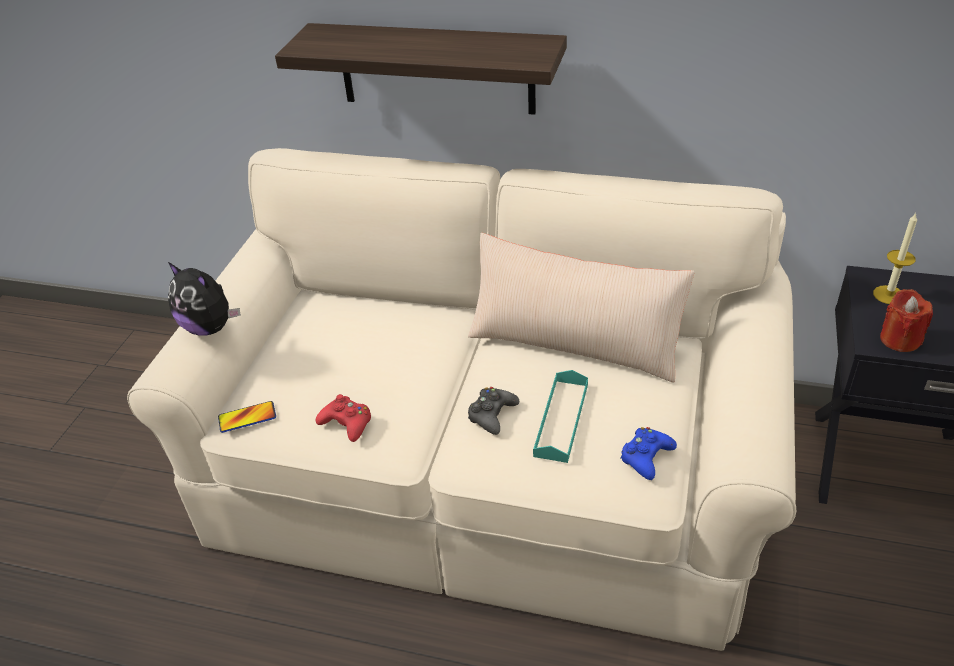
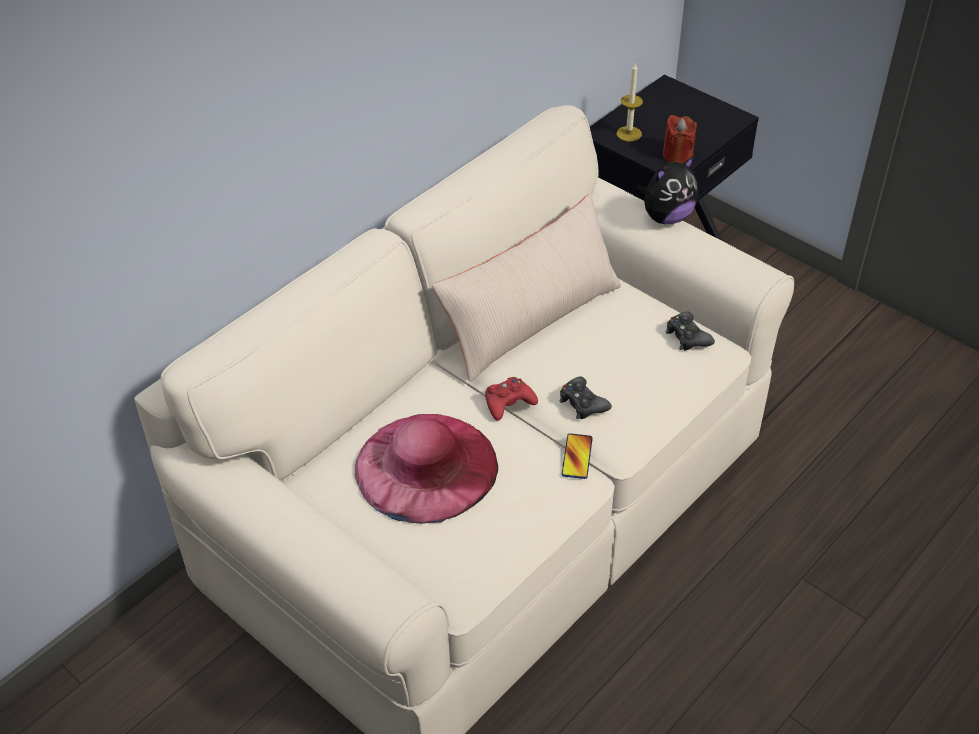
camera: 65 degrees left, 5 degrees up
(210, 327) = (346, 549): plush toy -> plush toy (666, 217)
(247, 417) = (461, 577): phone -> phone (577, 457)
(347, 423) = (524, 502): red game controller -> red game controller (508, 403)
(354, 350) = (426, 466): none -> pink hat
(436, 68) = (277, 173): shelf -> none
(561, 419) = (618, 364): turquoise tray -> none
(646, 457) = (687, 337): blue game controller -> black game controller

